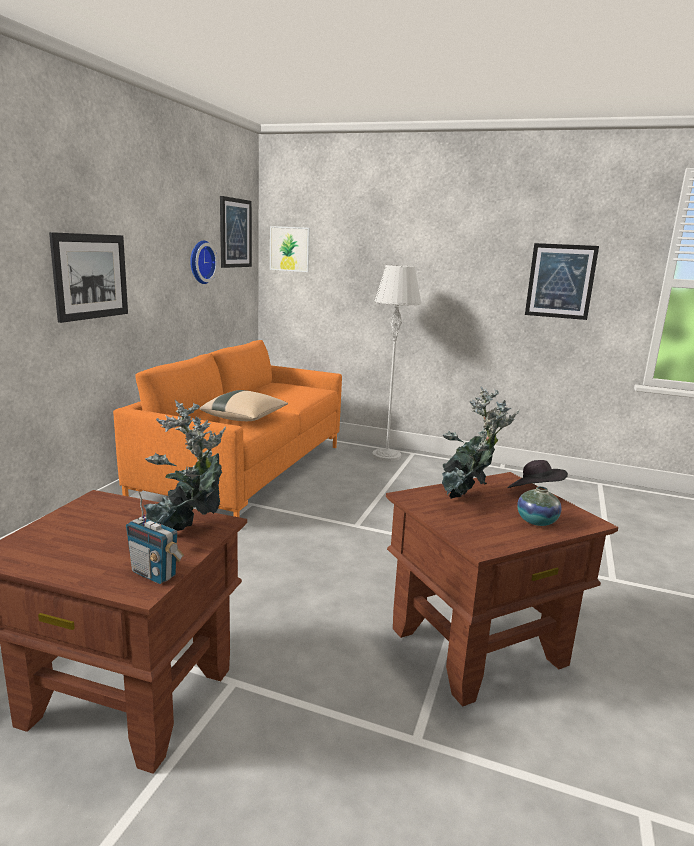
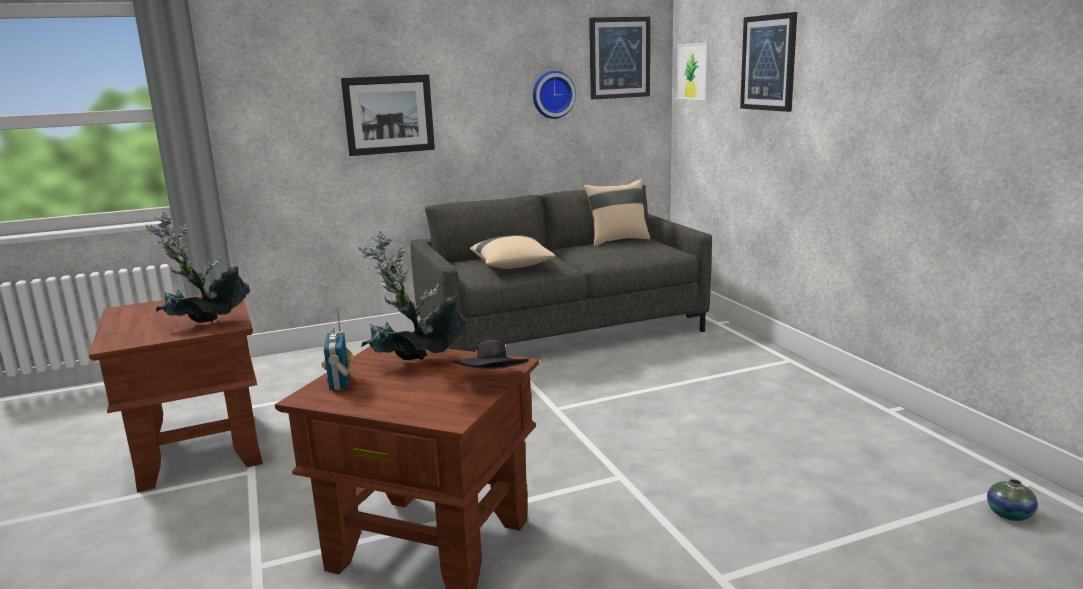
camera: 50 degrees right, 0 degrees up
(154, 574) = (135, 340): radio -> radio (340, 383)
(245, 471) = (561, 332): orange sofa -> grey sofa
(265, 387) = (617, 240): none -> beige pillow
(386, 456) = (746, 355): grey floor lamp -> none
(536, 521) = (409, 400): vase -> vase (1009, 514)
(560, 281) = (983, 102): picture -> picture (768, 63)

